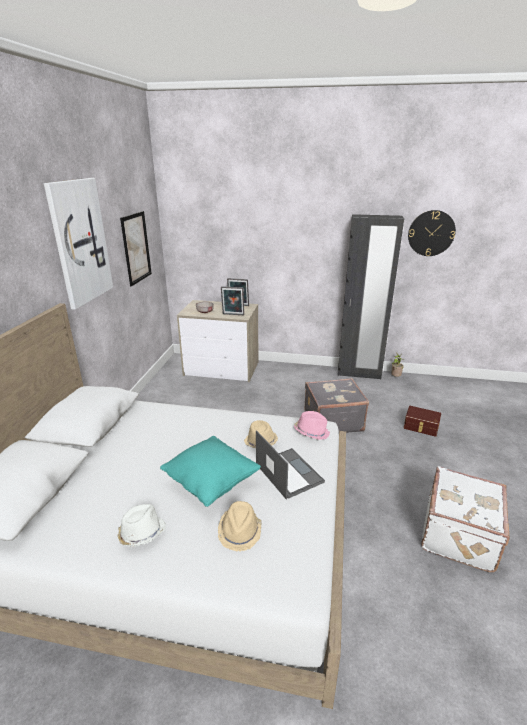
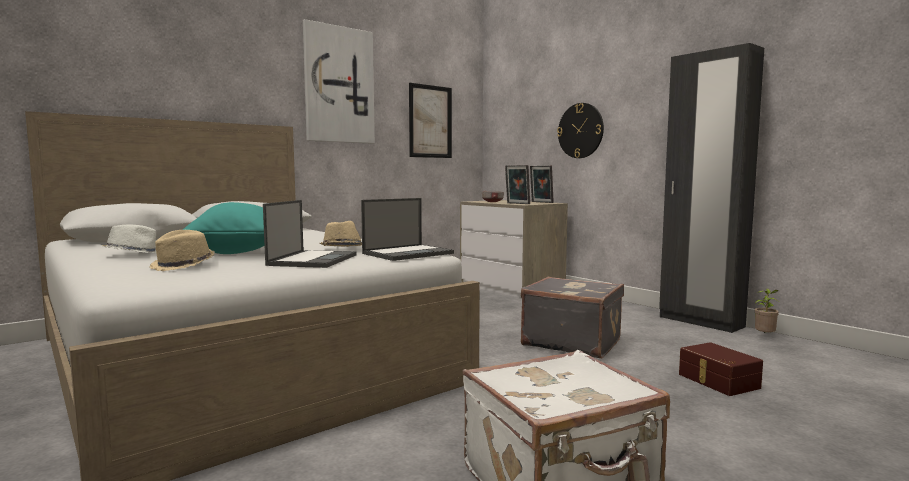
camera: 40 degrees right, 20 degrees down
(311, 432) = (408, 253): pink hat -> laptop
(431, 233) = (821, 68): wall clock -> wall clock (580, 130)

